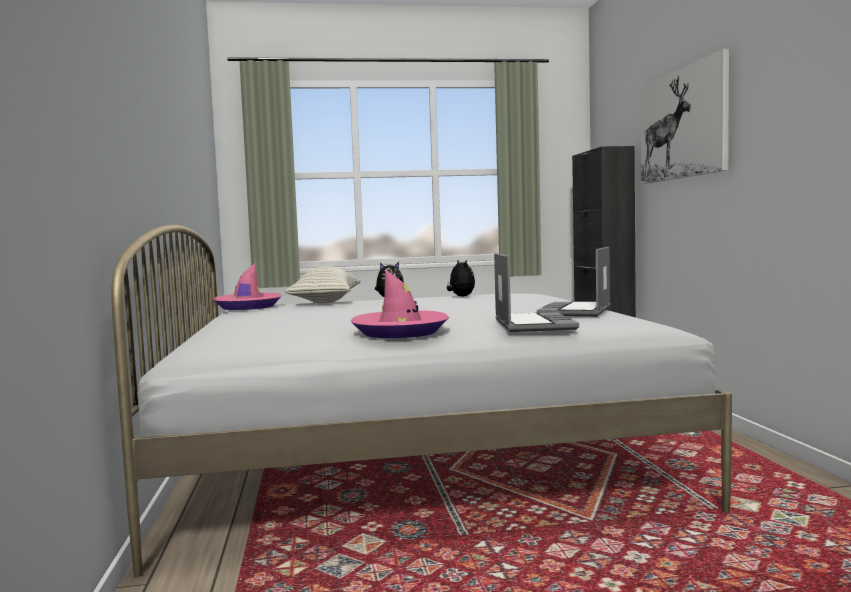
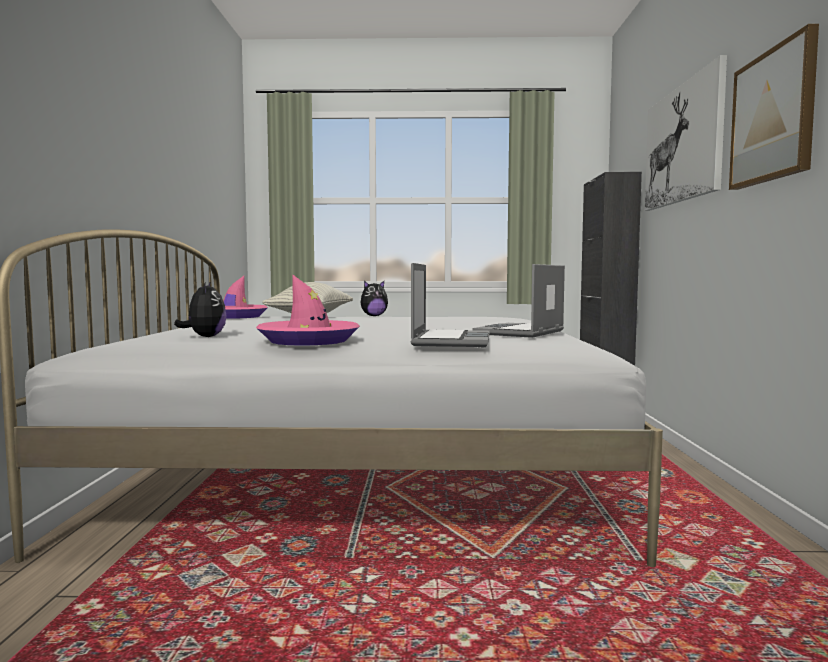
camera: 10 degrees right, 0 degrees up
(460, 296) = (439, 317): plush toy -> plush toy (205, 337)
(781, 110) = (773, 116): none -> picture

